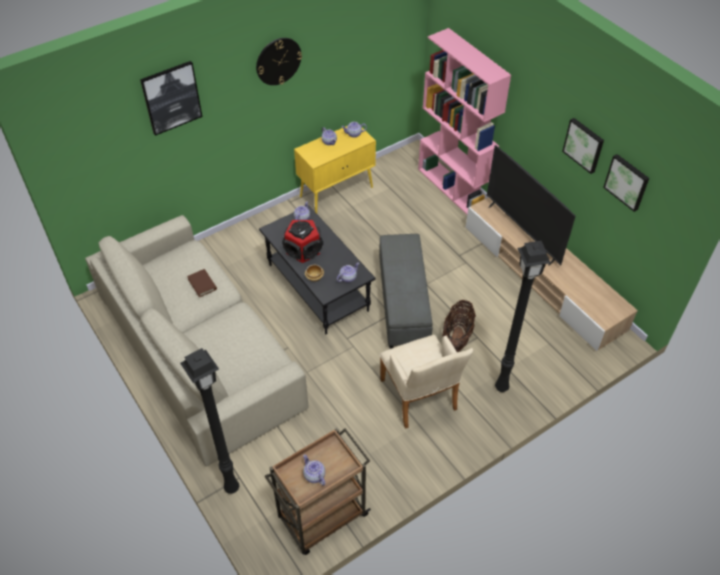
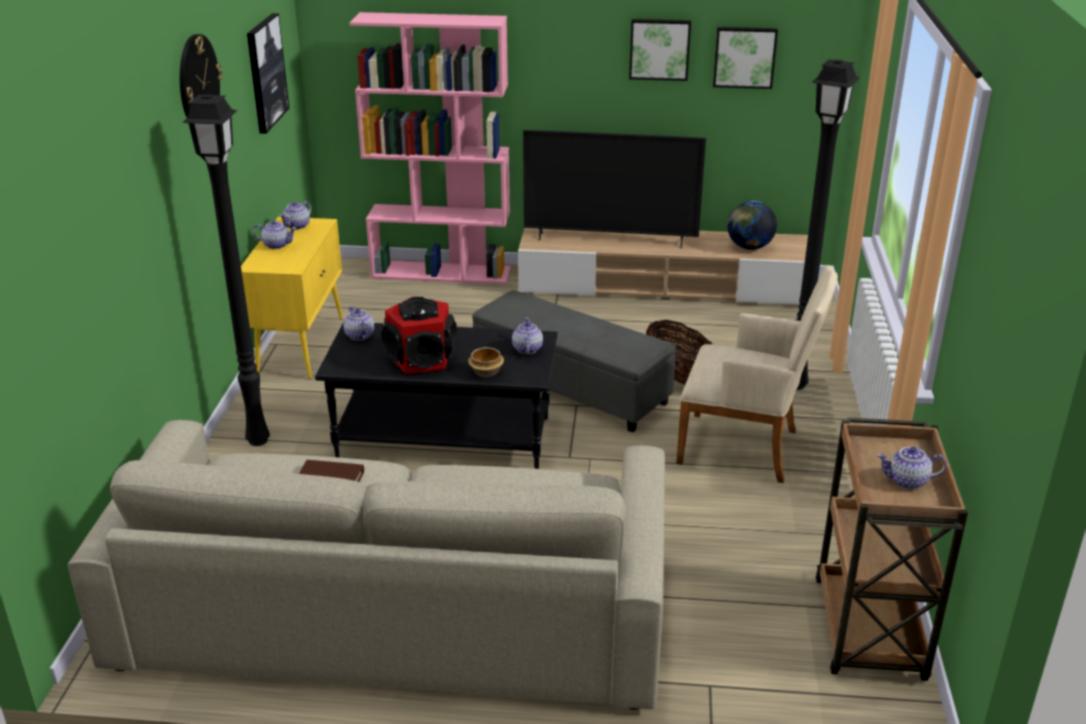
camera: 50 degrees left, 20 degrees down
(171, 97) = (104, 147): picture -> picture (265, 72)
(230, 487) = (720, 706): black floor lamp -> black floor lamp (256, 441)
(585, 291) = (749, 247): none -> globe

